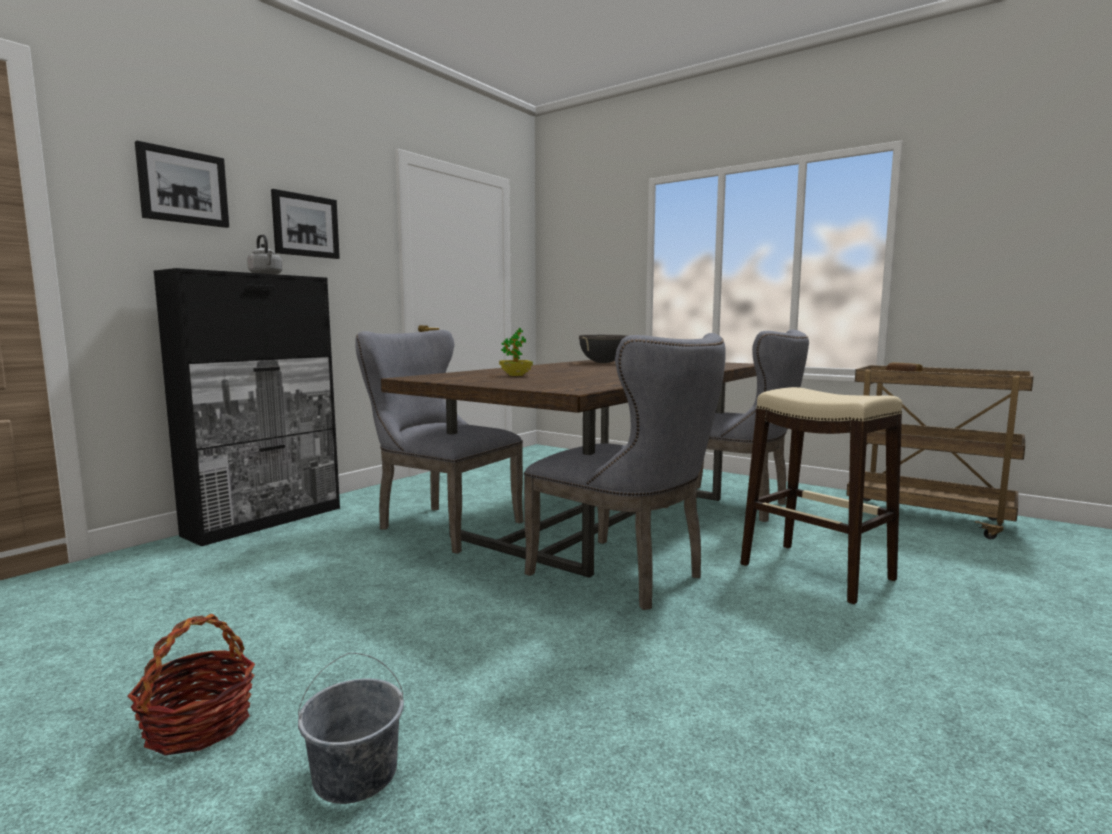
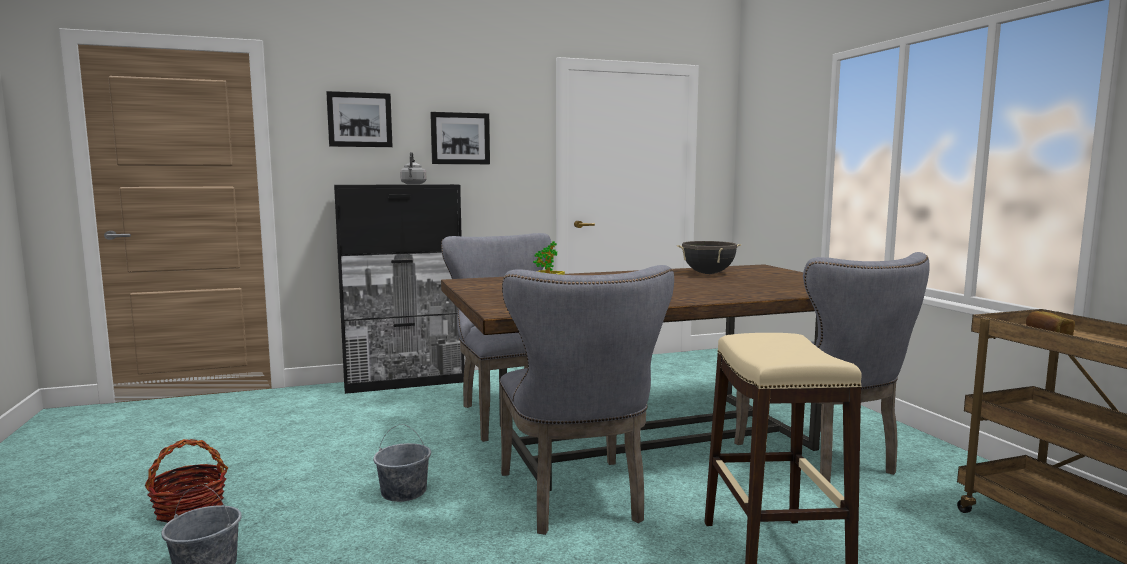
camera: 35 degrees right, 0 degrees up
(457, 617) = (403, 492): none -> grey bucket

